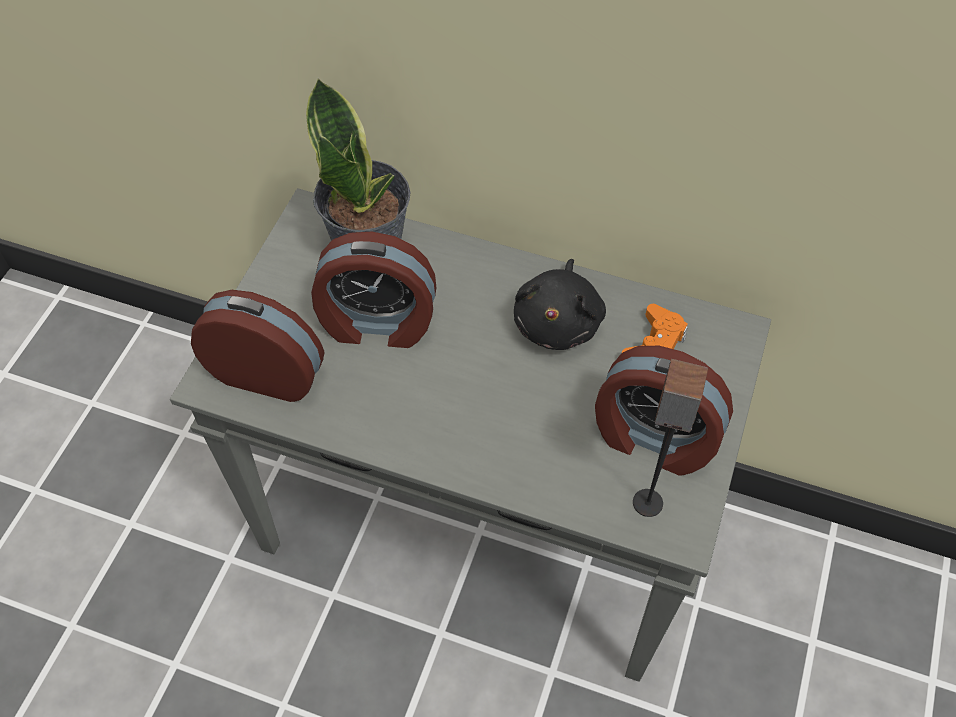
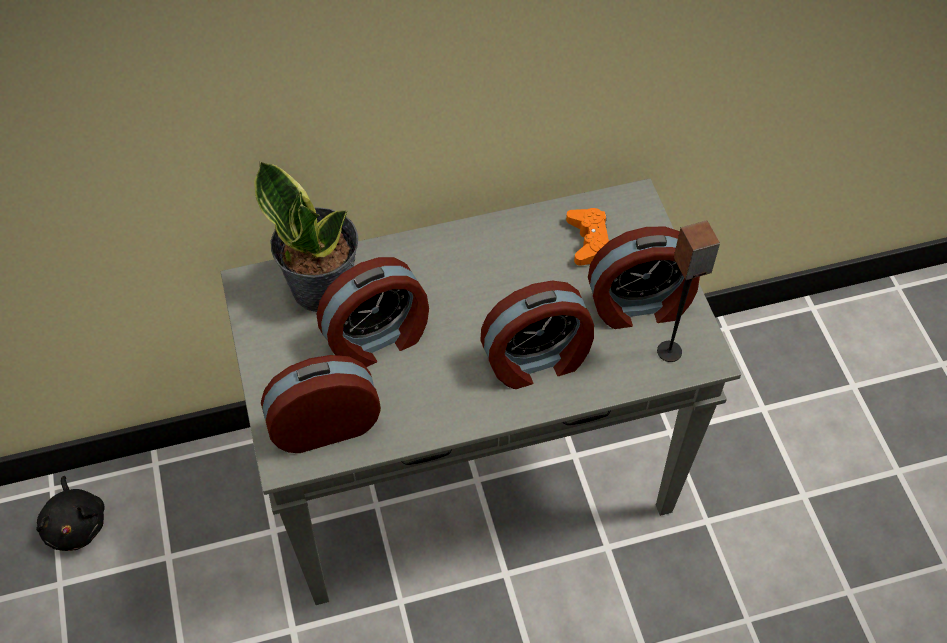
camera: 35 degrees left, 0 degrees up
(506, 431) = (537, 361): none -> alarm clock
(558, 322) = (509, 261): black plush toy -> black plush toy (76, 523)

